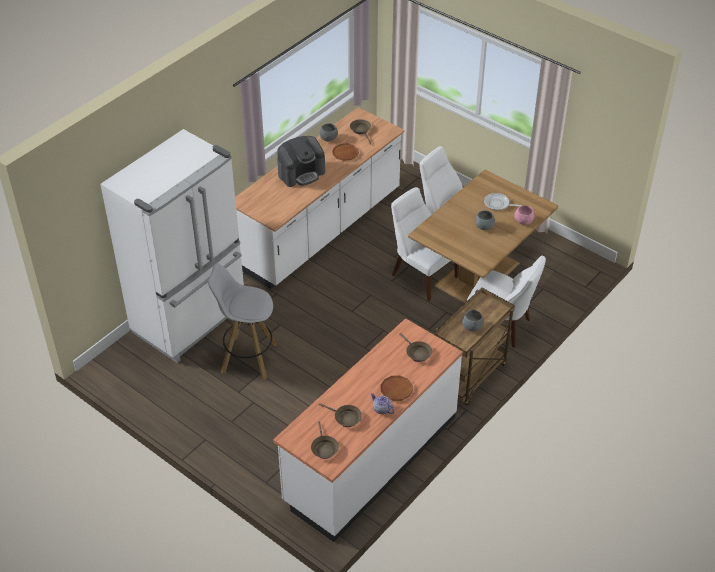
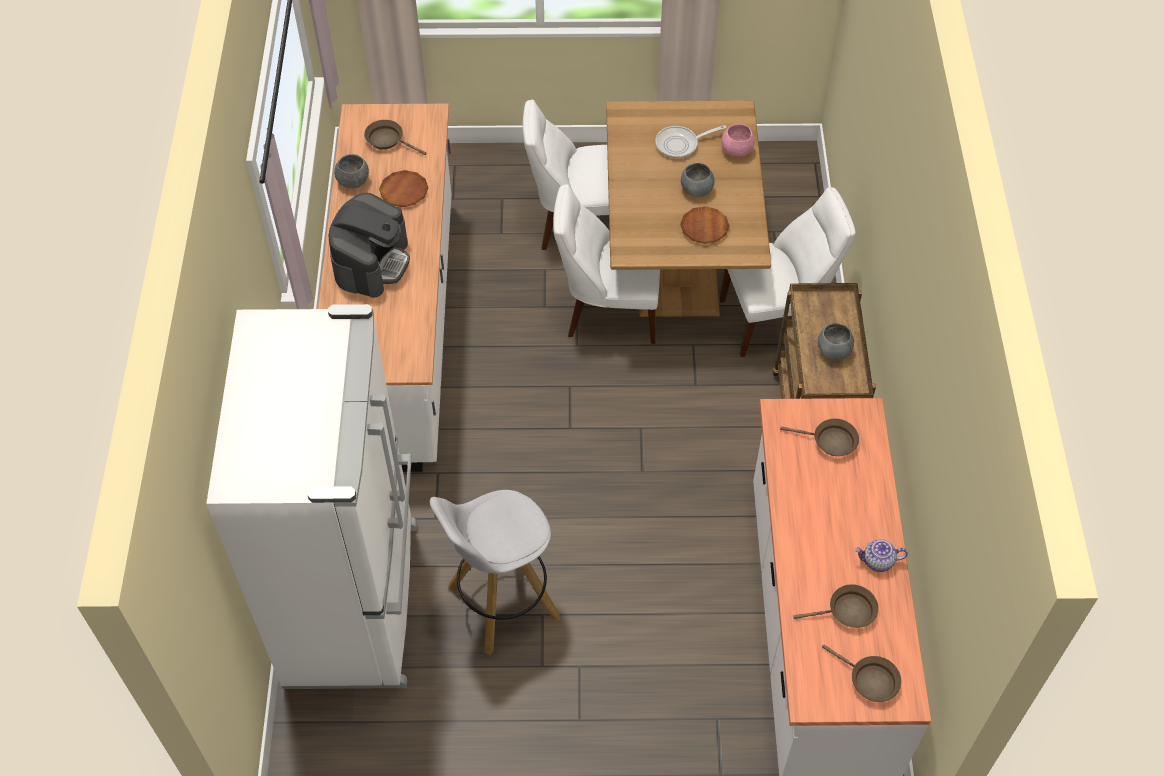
camera: 40 degrees left, 10 degrees up
(396, 390) = (864, 517): brown plate -> brown plate (704, 227)

